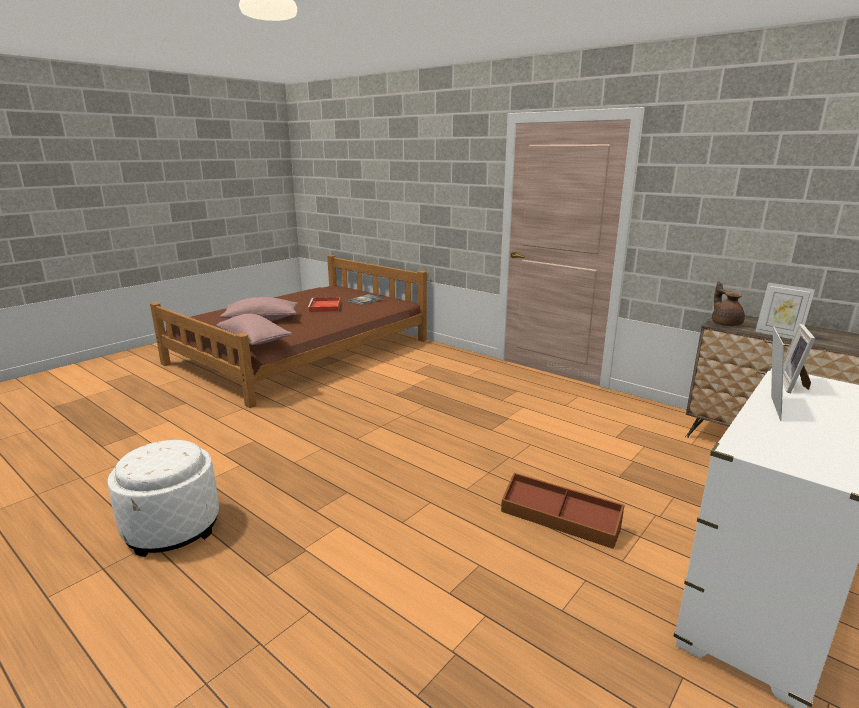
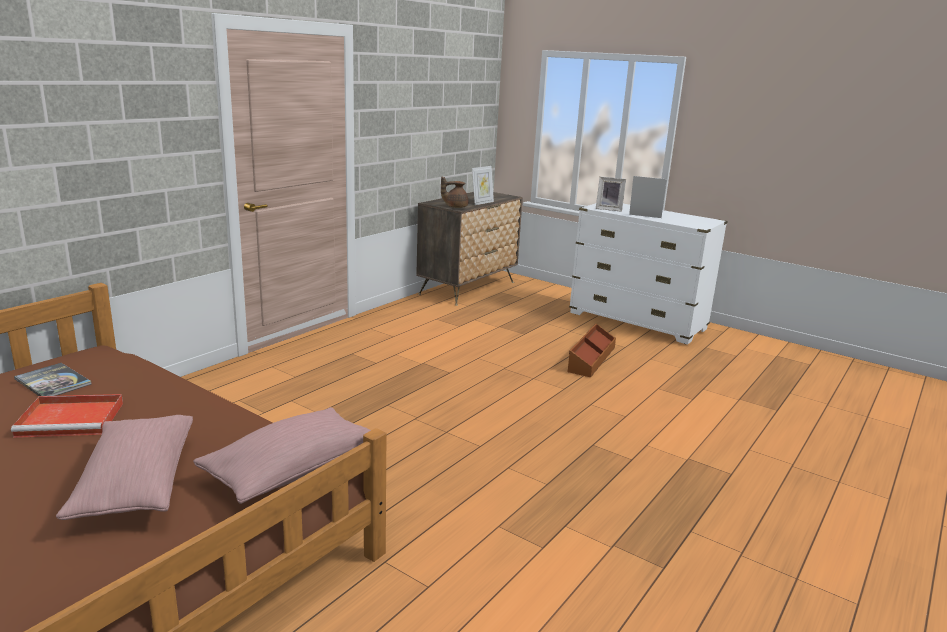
camera: 95 degrees left, 0 degrees up
(172, 527) = (709, 547): white ottoman -> none

